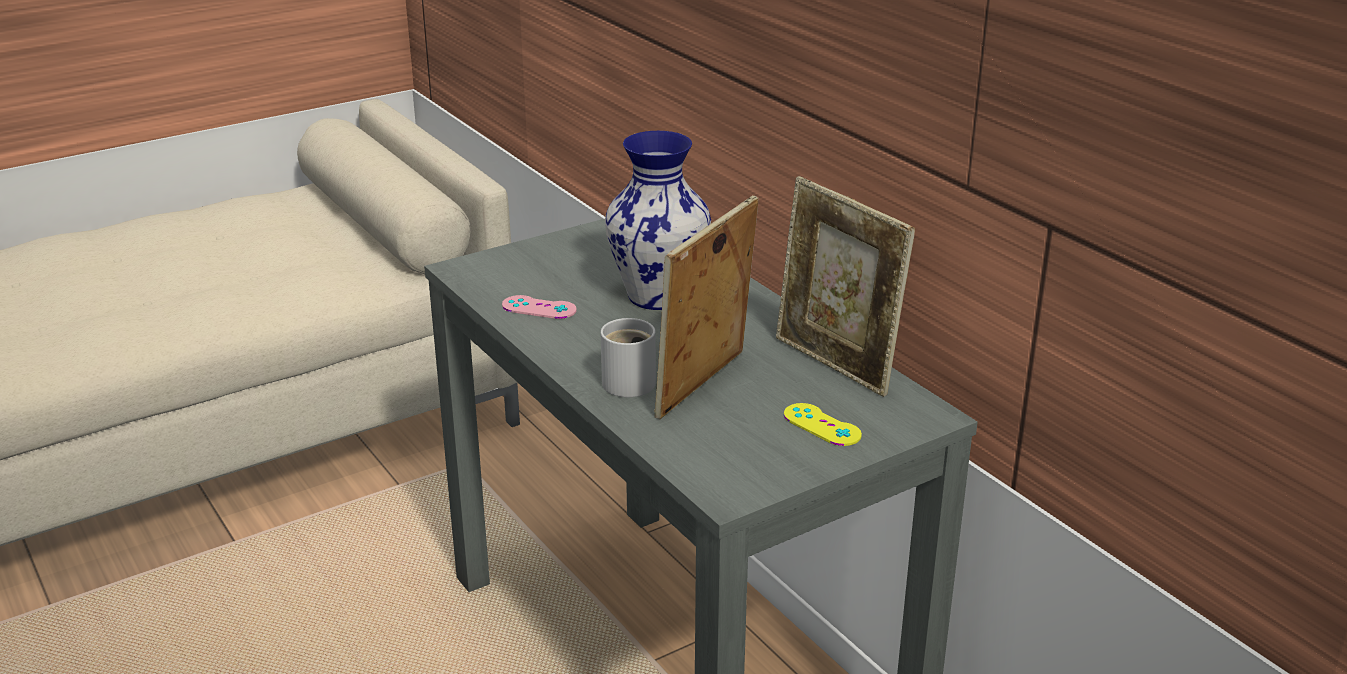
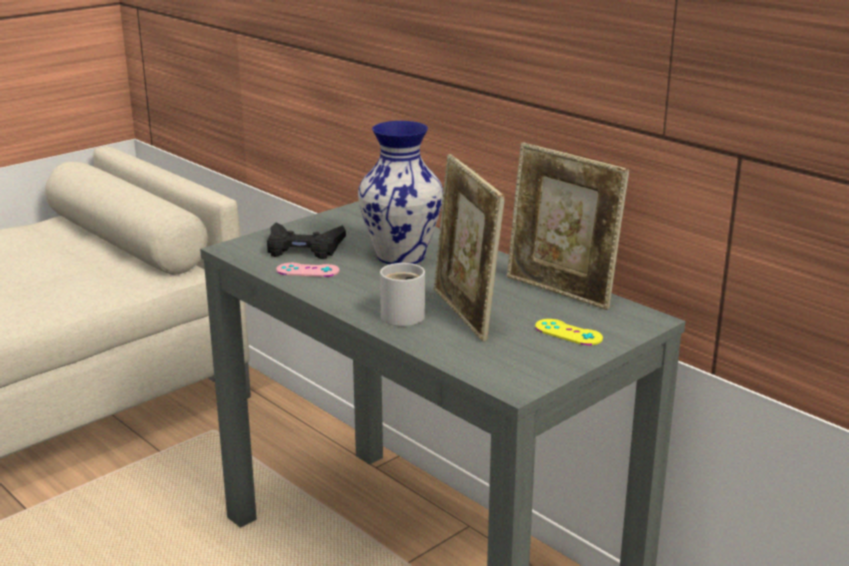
camera: 10 degrees left, 5 degrees down
(545, 275) = (303, 248): none -> black game controller
(705, 387) = (465, 314): picture frame -> picture frame turned 45 degrees counterclockwise

